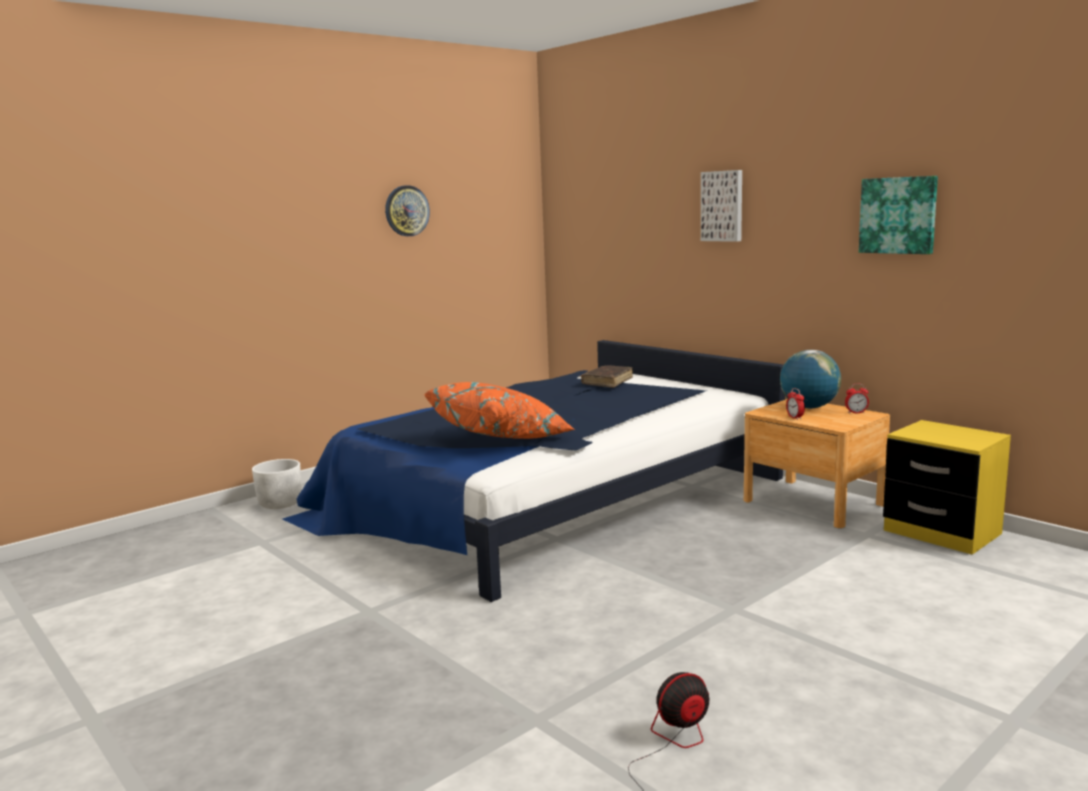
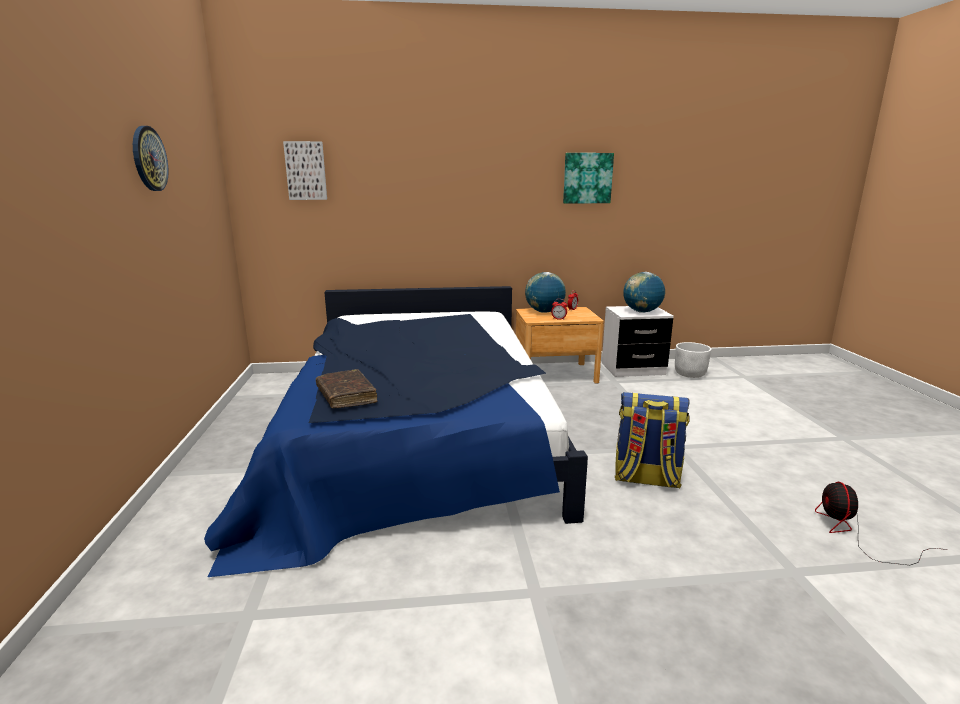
camera: 55 degrees left, 5 degrees up
(280, 504) = (153, 565): white planter -> white planter (689, 374)
(501, 437) = (475, 382): orange pillow -> none
(607, 382) = (393, 322): brown book -> brown book (346, 396)
(621, 610) = (646, 479): none -> backpack
(723, 206) = (448, 169): picture -> picture (306, 171)
(941, 532) = (633, 369): yellow nightstand -> white nightstand
(946, 436) = (642, 312): none -> globe

